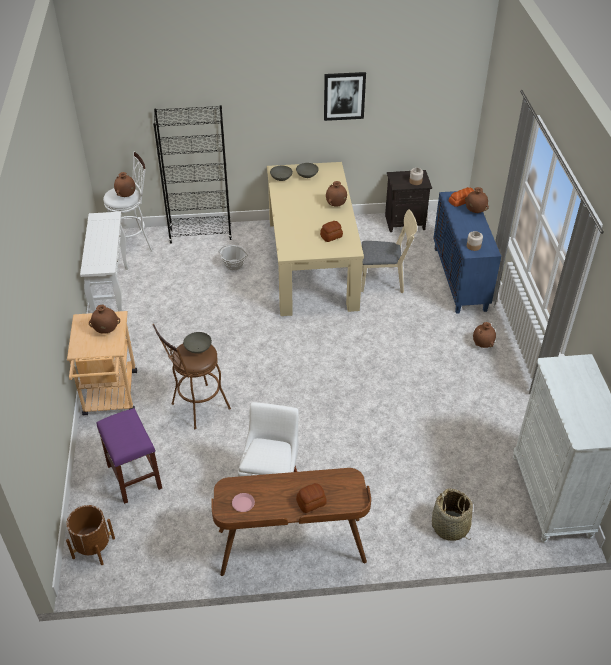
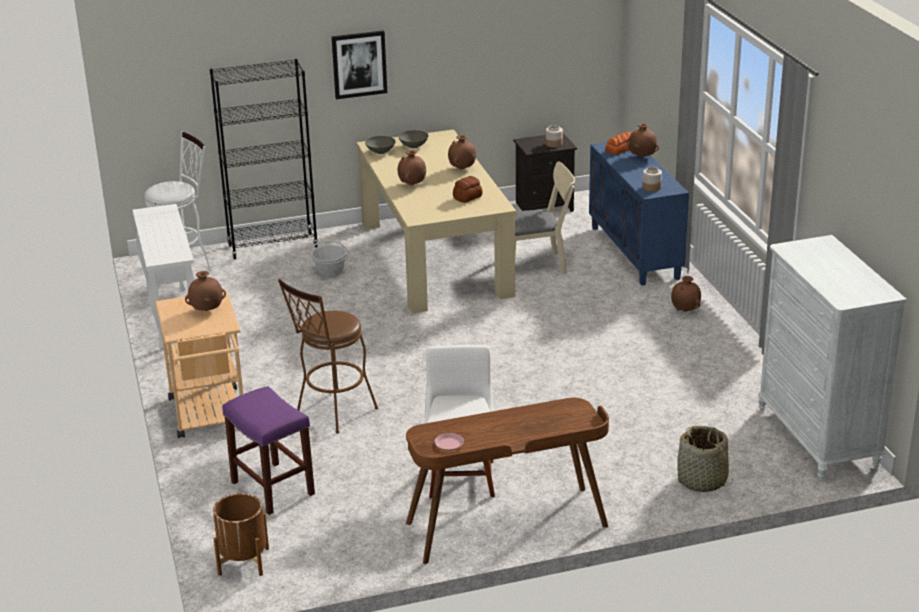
camera: 10 degrees left, 15 degrees down
(126, 196) = (176, 189): brown vase -> brown vase (412, 185)
(198, 349) = (335, 316): grey bowl -> none
(311, 503) = (534, 432): bread -> none
(344, 96) = (452, 37): picture -> picture (359, 64)

